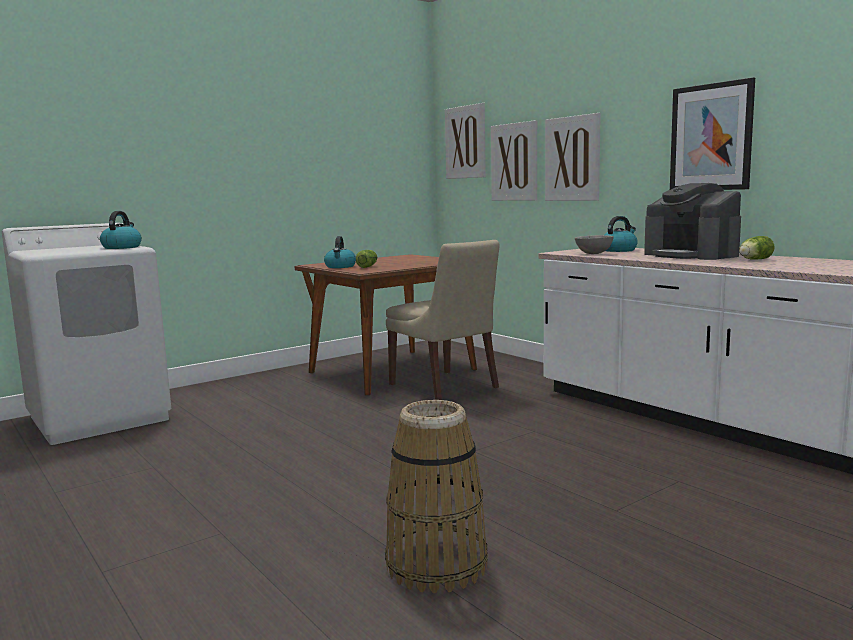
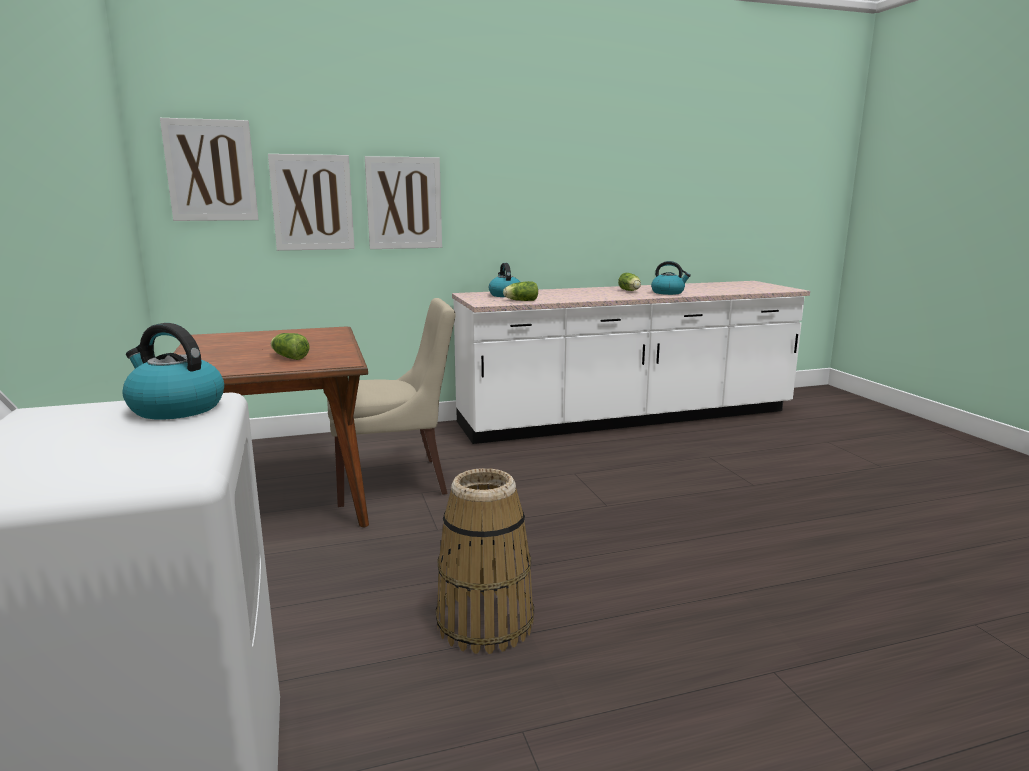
camera: 70 degrees left, 5 degrees up
(340, 266) = (254, 366): kettle -> kettle (668, 292)
(436, 564) = (842, 563): basket -> basket (484, 623)
(593, 254) = (520, 301): grey bowl -> lettuce
(691, 255) = (577, 292): coffee machine -> none
(711, 137) = (554, 192): picture -> none

